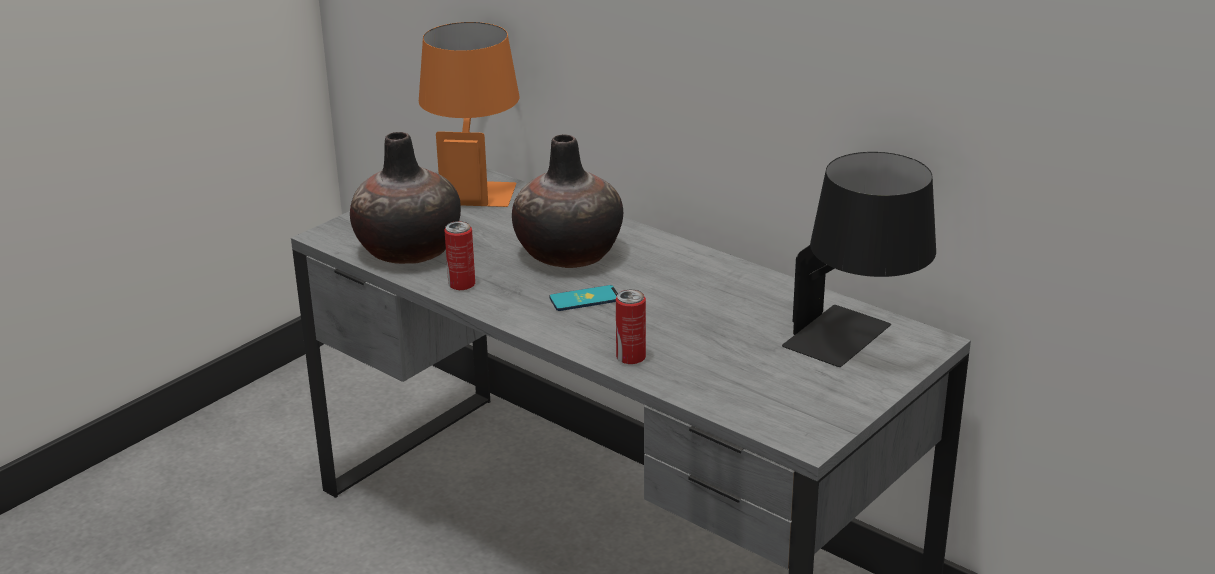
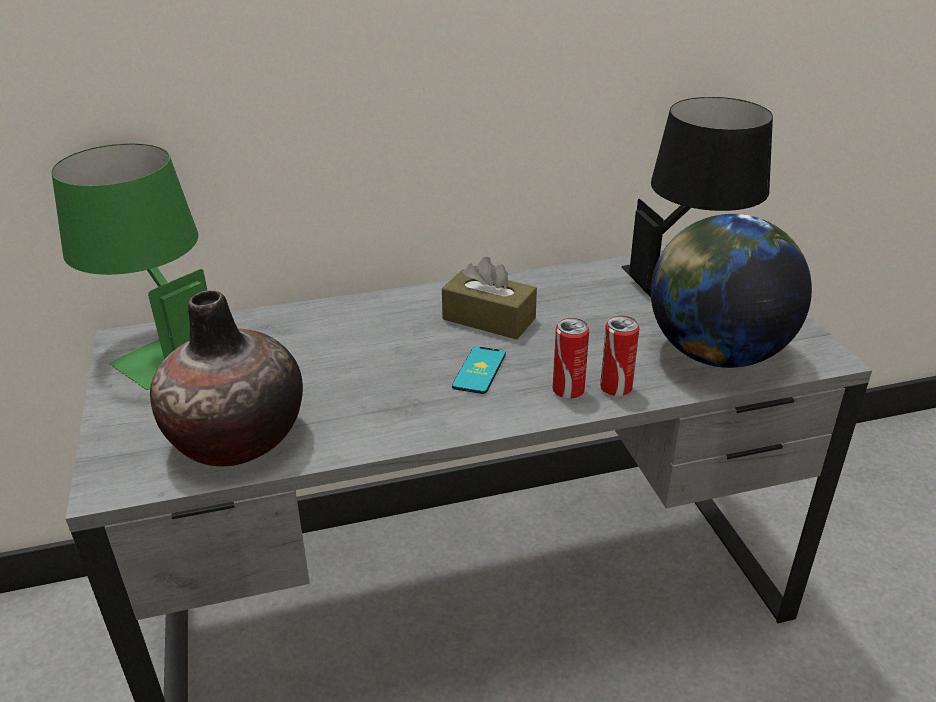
camera: 55 degrees left, 5 degrees up
(461, 285) = (360, 431): can -> can (568, 391)
(472, 185) = (161, 345): orange table lamp -> green table lamp
(569, 254) = (383, 346): vase -> none
(661, 278) = (489, 319): none -> brown tissue box
(741, 387) = (716, 354): none -> globe

